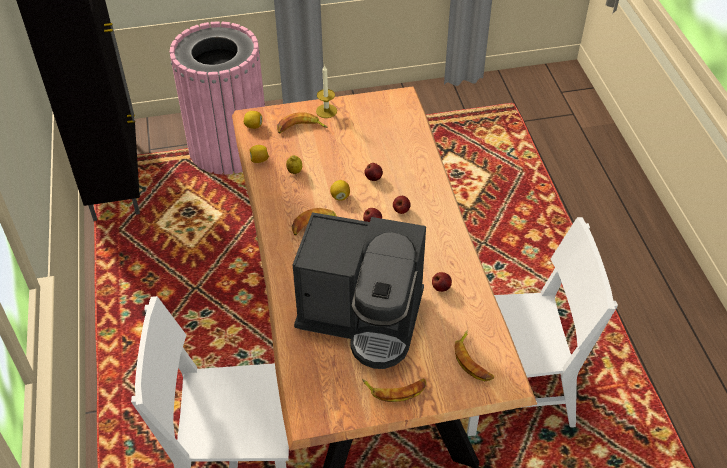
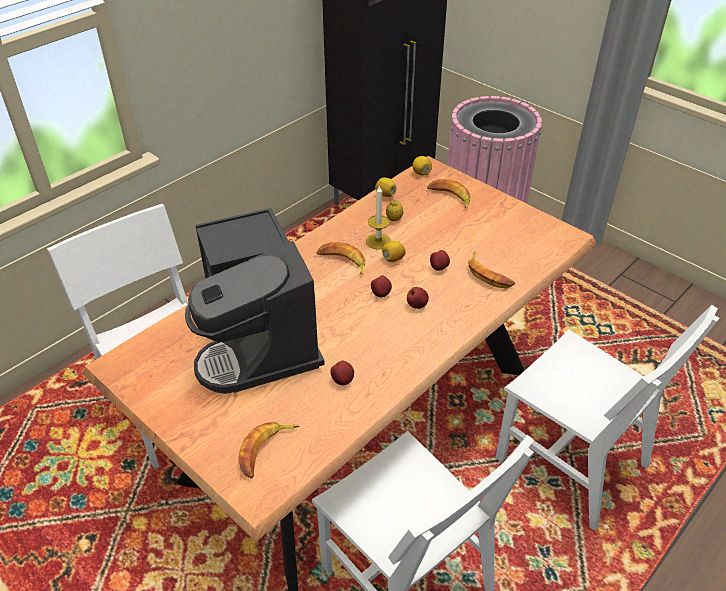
camera: 55 degrees right, 5 degrees down
(326, 111) = (489, 201): candle -> candle (378, 241)
(395, 389) = (186, 407): banana -> banana (489, 274)
(491, 247) = (571, 462): none -> white chair

